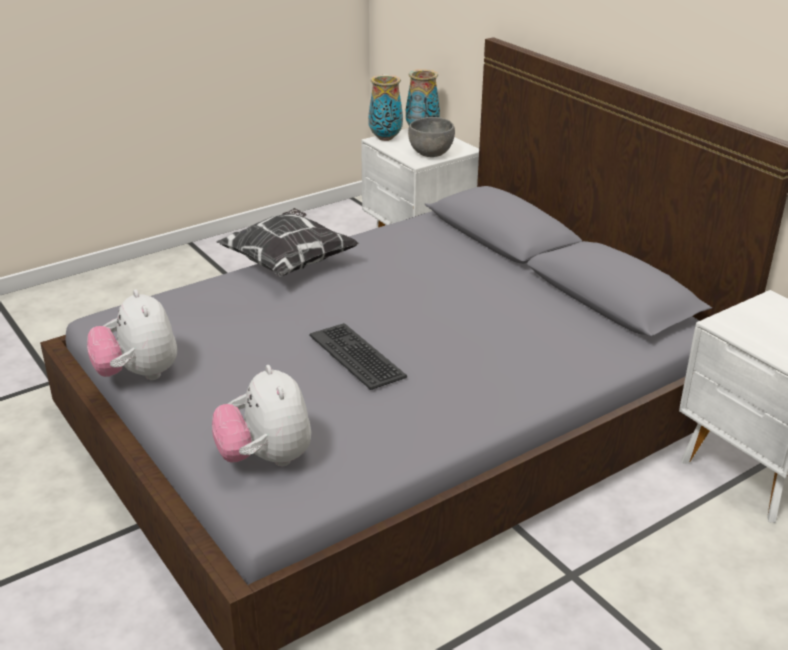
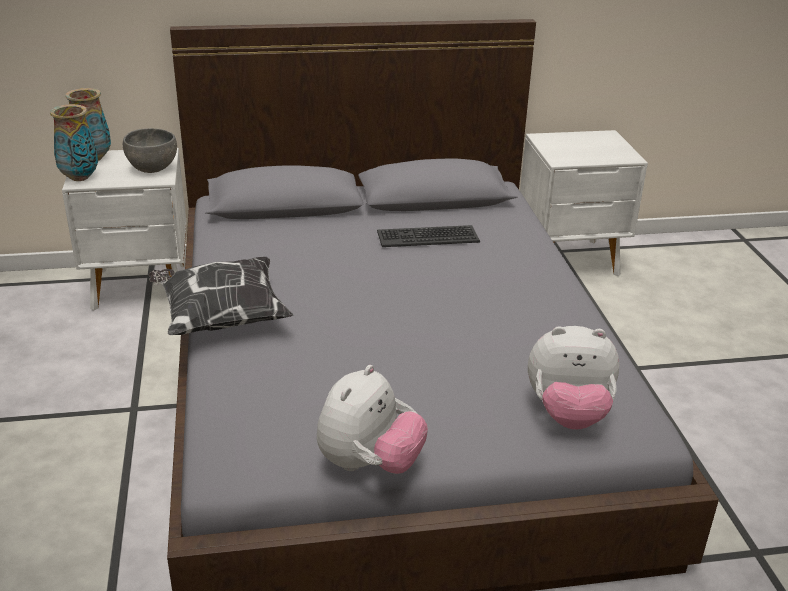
camera: 65 degrees left, 0 degrees up
(138, 374) = (369, 464): plush toy -> plush toy turned 60 degrees counterclockwise
(357, 356) = (436, 325): keyboard -> keyboard (427, 237)

